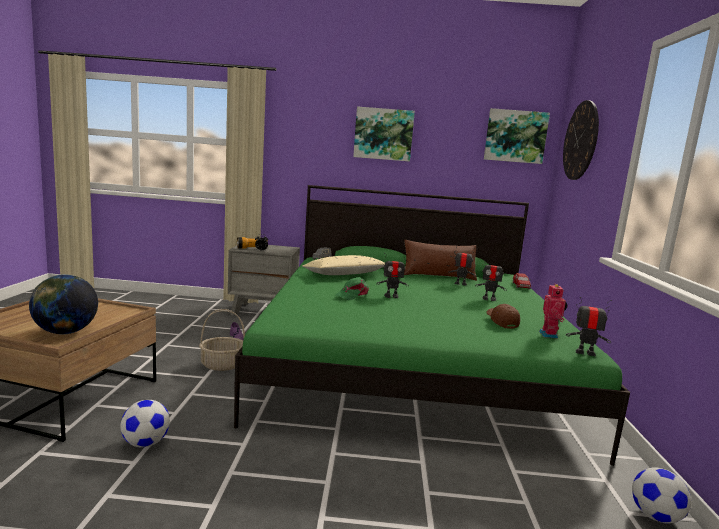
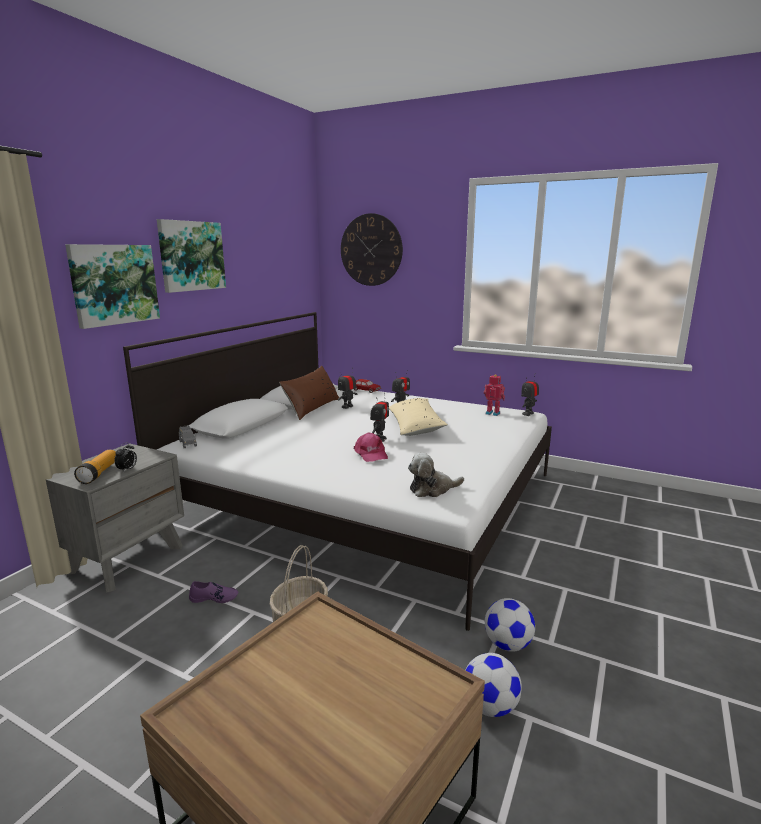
camera: 65 degrees left, 5 degrees up
(65, 332) = (400, 683): globe -> none
(299, 316) = (432, 489): none -> plush toy
(344, 274) = (277, 444): beige pillow -> beige pillow (415, 425)
(352, 295) = (370, 454): green cap -> pink cap
(411, 362) = (367, 498): green bed -> white bed
(501, 322) = (462, 419): brown cap -> none
(515, 136) = (295, 246): picture -> picture (114, 284)
(655, 516) = (595, 483): football -> football (508, 644)

